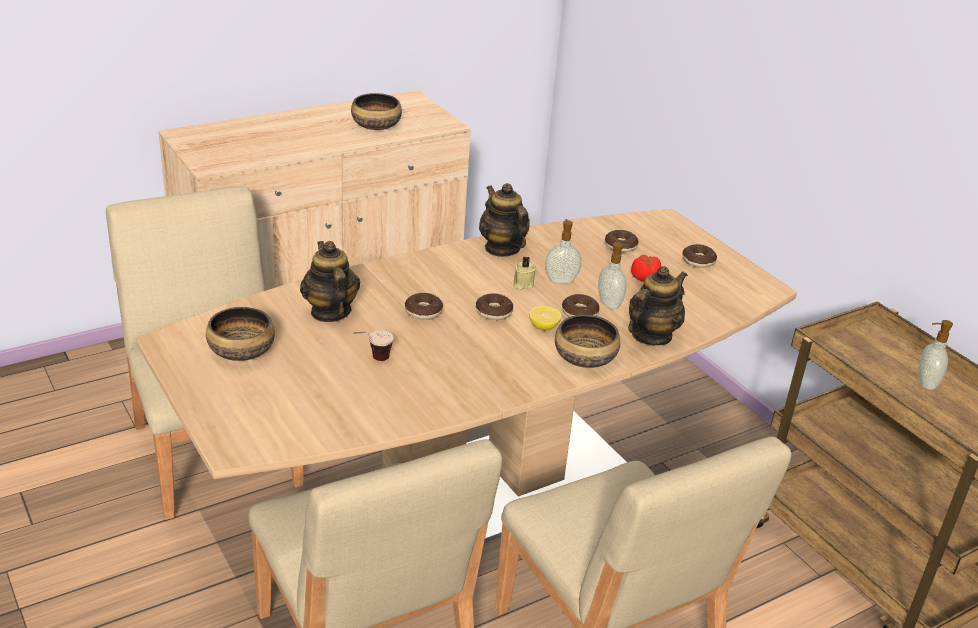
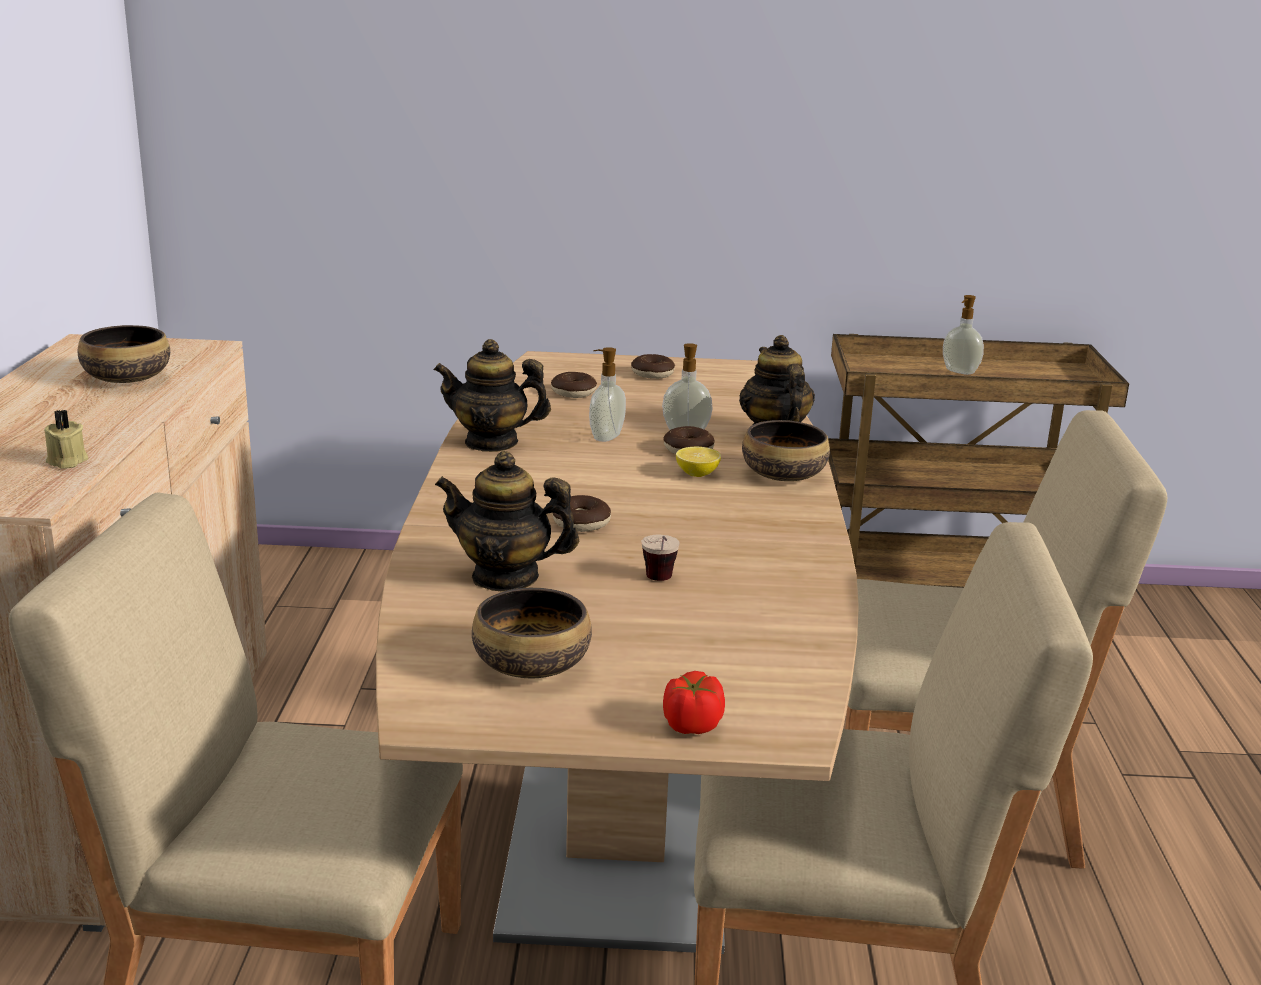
camera: 55 degrees left, 10 degrees down
(493, 312) = (633, 488): donut -> none
(522, 284) = (589, 456): beige candle -> beige candle (66, 461)
(644, 278) = (655, 403): tomato -> tomato (692, 725)

